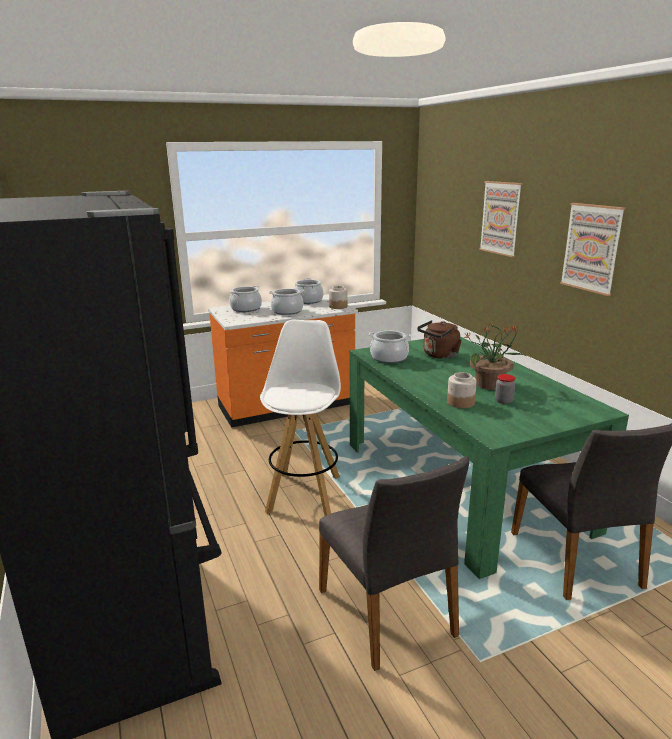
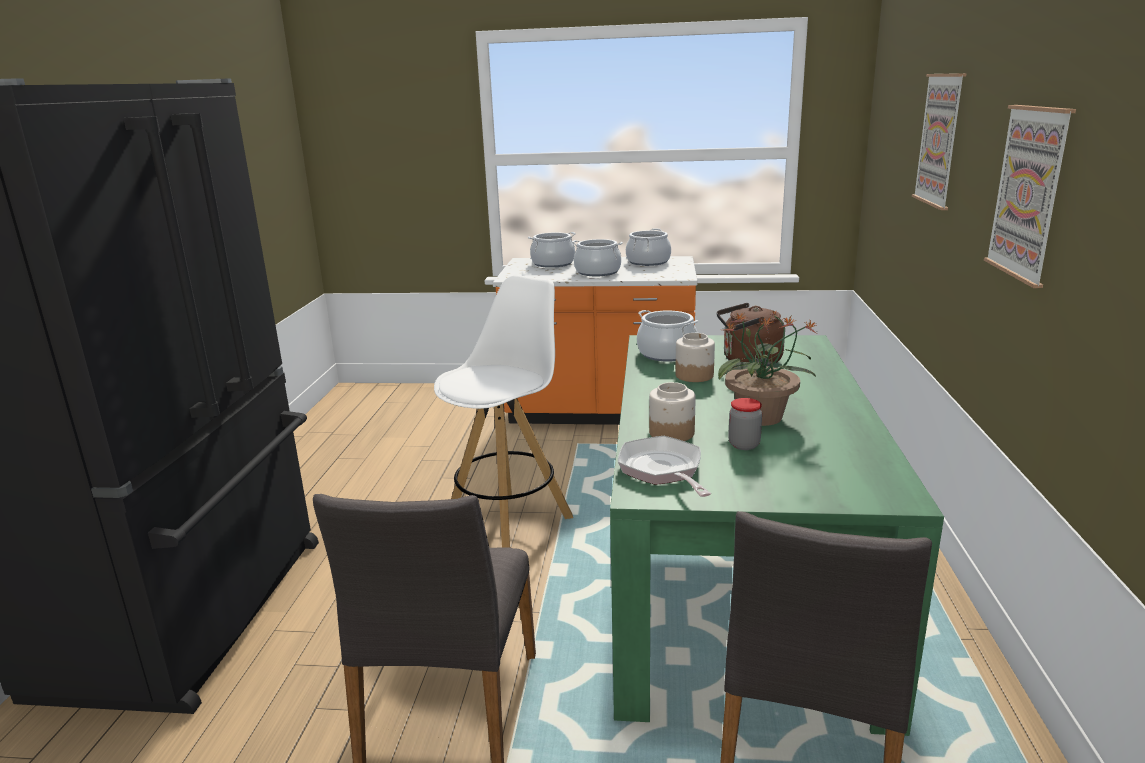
camera: 30 degrees right, 0 degrees up
(338, 306) = (676, 273): jar -> jar (694, 375)
(487, 423) = (663, 470): none -> frying pan

